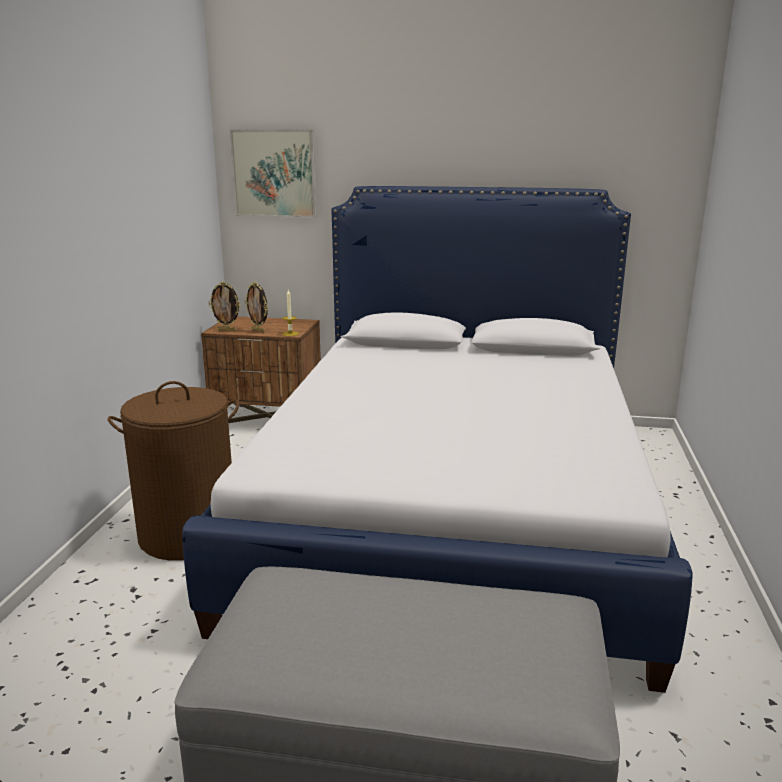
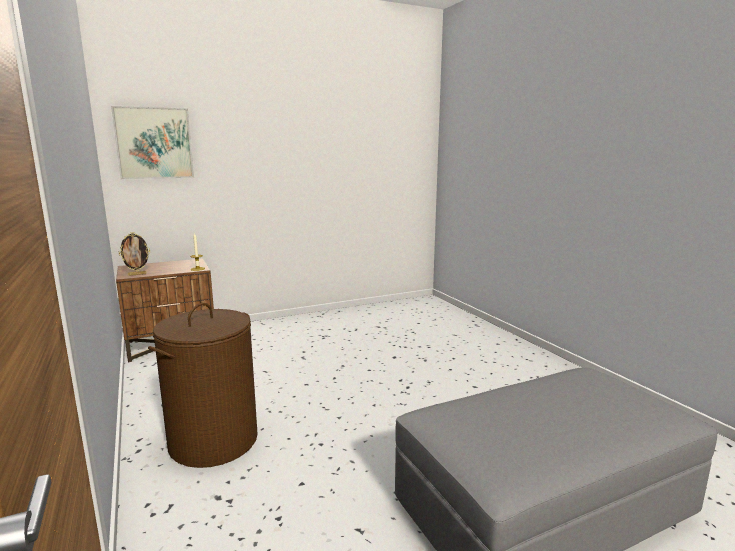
camera: 35 degrees left, 5 degrees down
(258, 331) = (167, 271): picture frame -> none
(451, 506) = (375, 363): bed -> none

